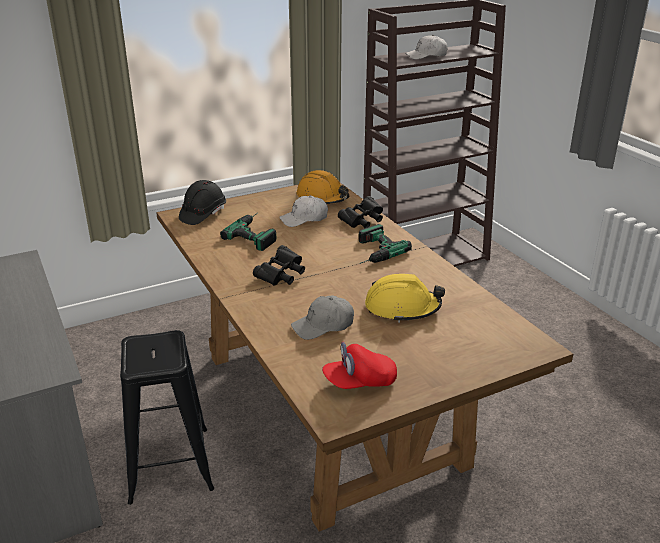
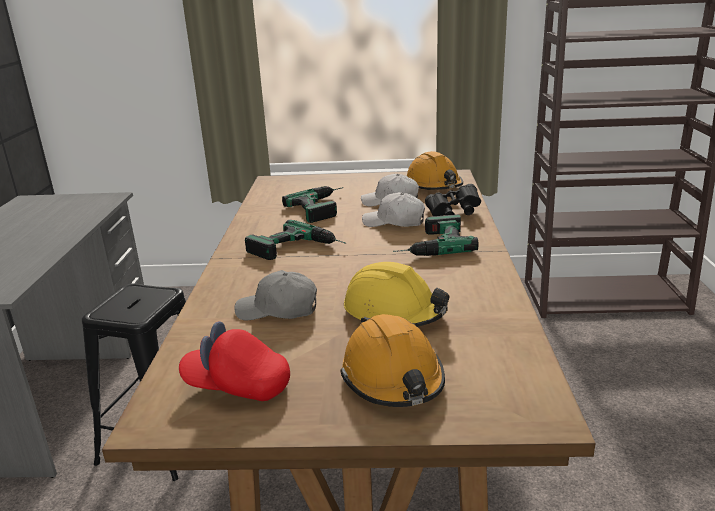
camera: 30 degrees right, 5 degrees down
(203, 214) = (295, 183): black hard hat -> none
(281, 276) = (298, 249): black binoculars -> power drill
(426, 56) = (621, 33): white cap -> white cap (394, 222)
(445, 350) = (393, 378): none -> orange hard hat

